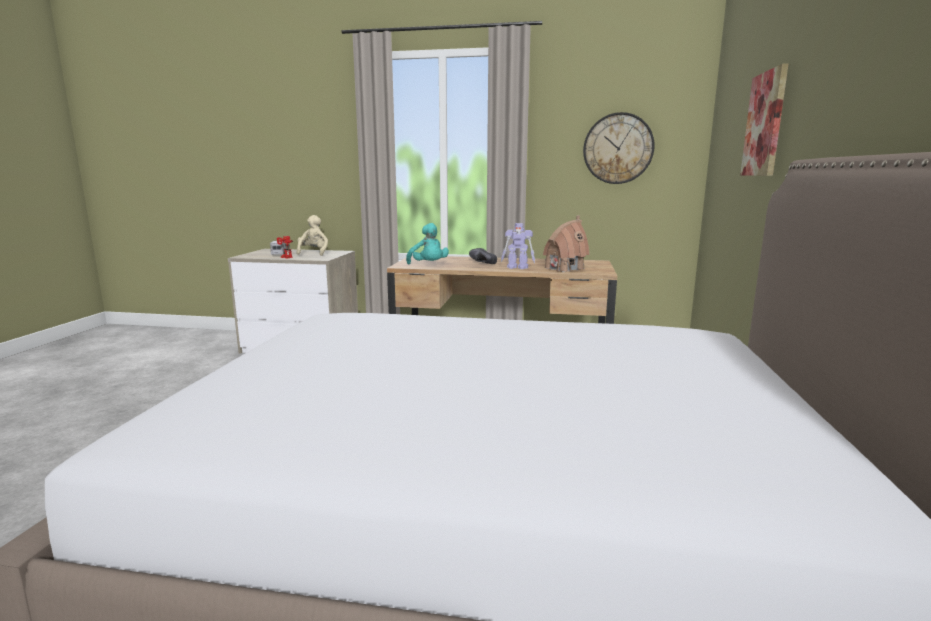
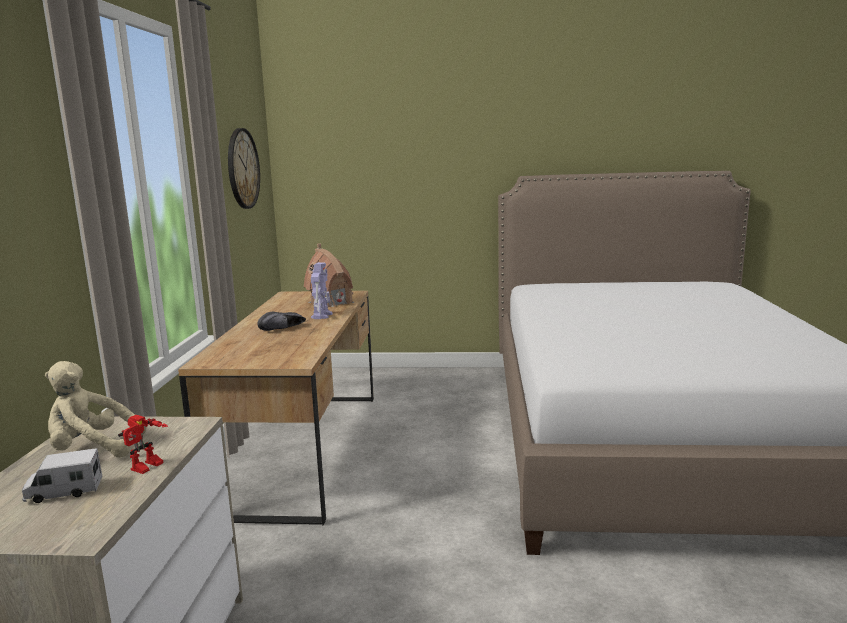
camera: 95 degrees left, 0 degrees up
(428, 265) = (297, 349): turquoise plush toy -> none
(765, 124) = (421, 150): picture -> none

